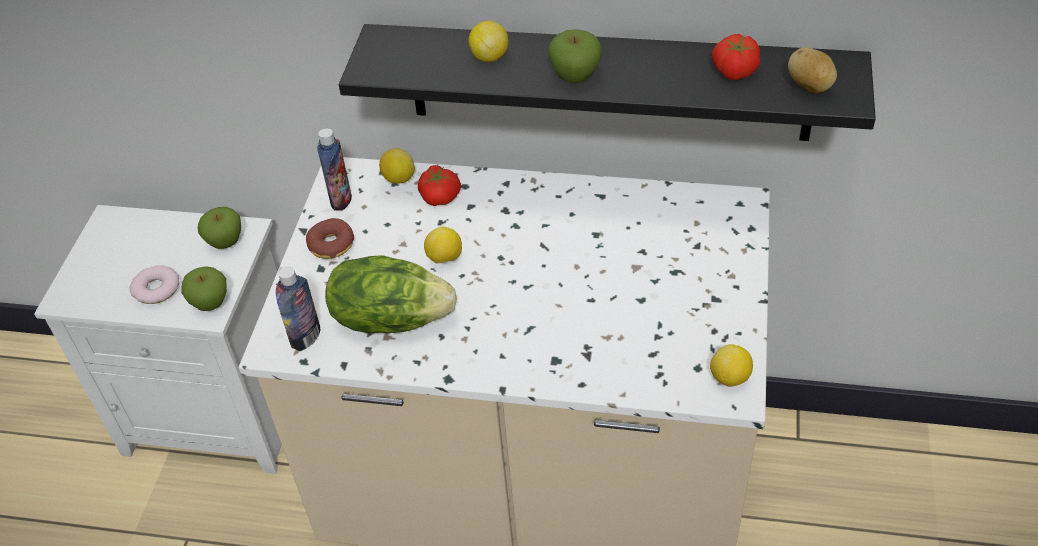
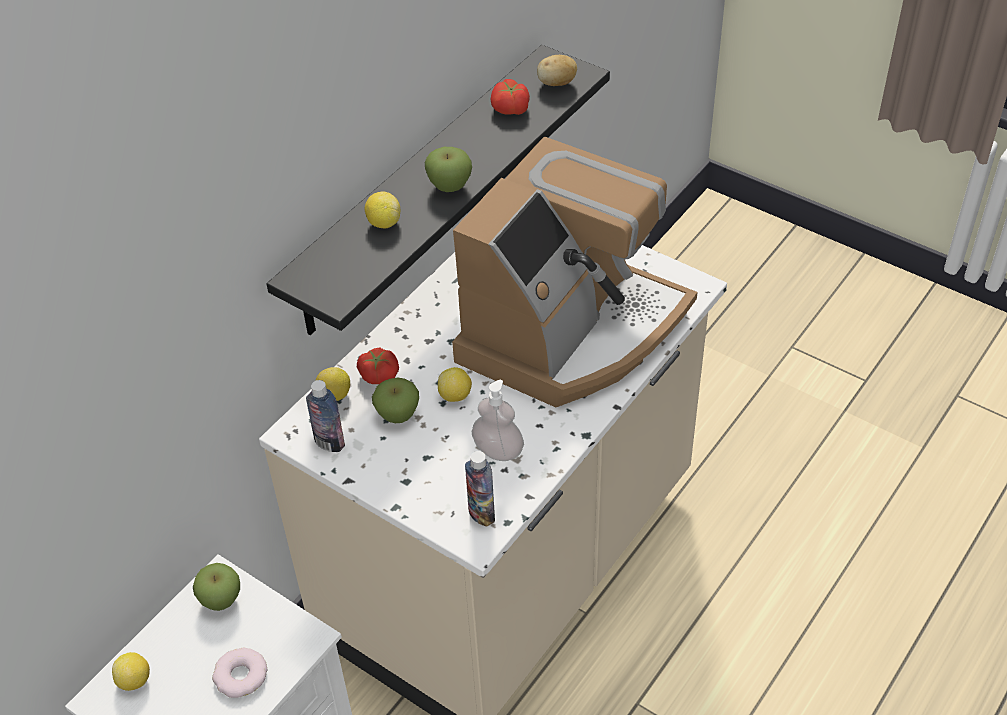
camera: 65 degrees left, 0 degrees up
(210, 303) = (296, 633): apple -> apple (398, 415)
(331, 245) = (382, 465): donut -> none
(391, 318) = (498, 450): lettuce -> soap dispenser
(588, 310) = (572, 331): none -> coffee machine
(730, 378) = (682, 283): lemon -> lemon (135, 680)

